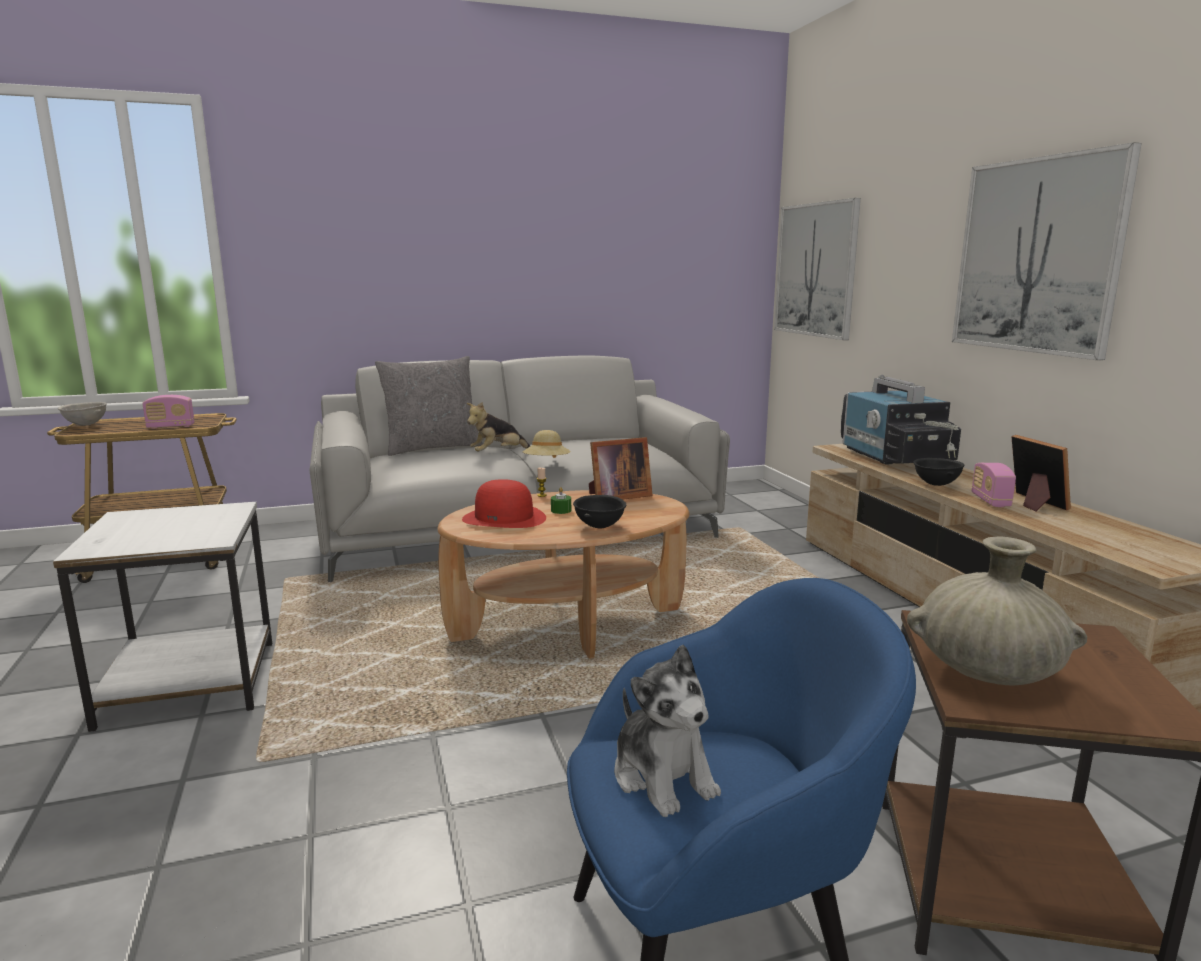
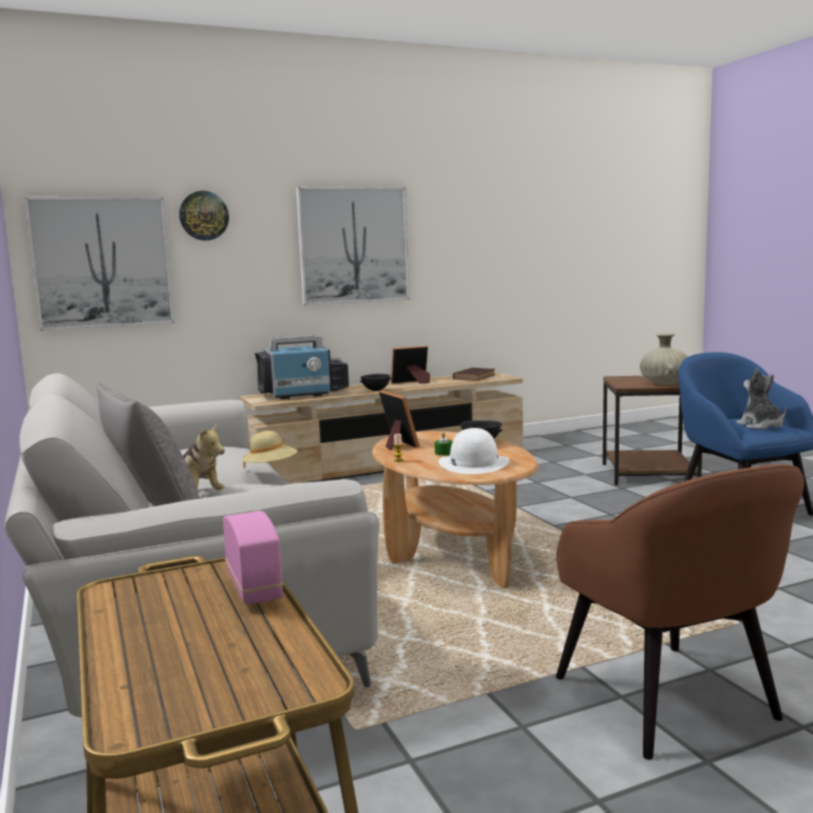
camera: 95 degrees left, 5 degrees down
(85, 425) = (199, 703): grey bowl -> none
(187, 682) = (667, 700): white side table -> brown armchair
(504, 518) = (473, 463): red hat -> white hat
(663, 777) = (760, 426): plush toy -> plush toy turned 75 degrees counterclockwise
(887, 217) = (204, 216): none -> wall clock
(990, 501) = (410, 386): radio -> none
(1138, 542) = (474, 377): none -> brown book

